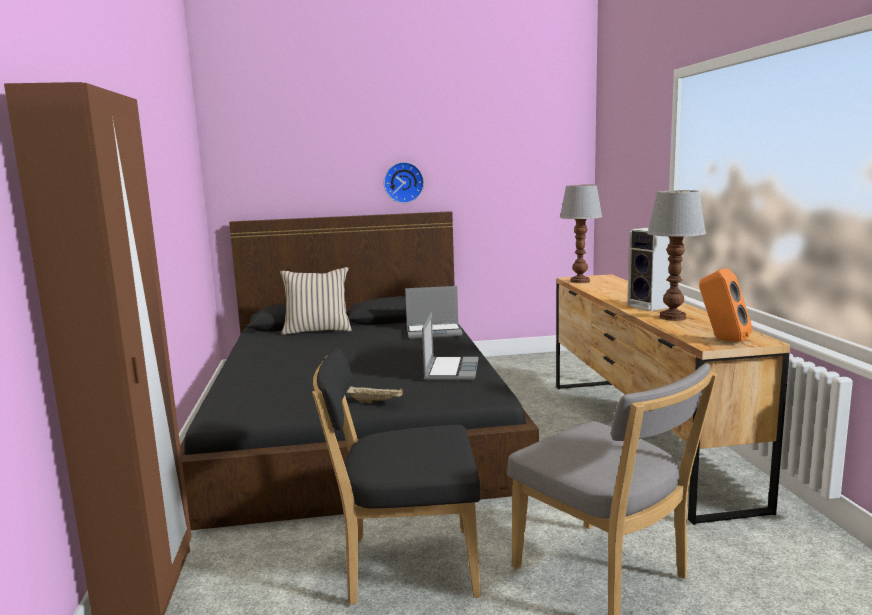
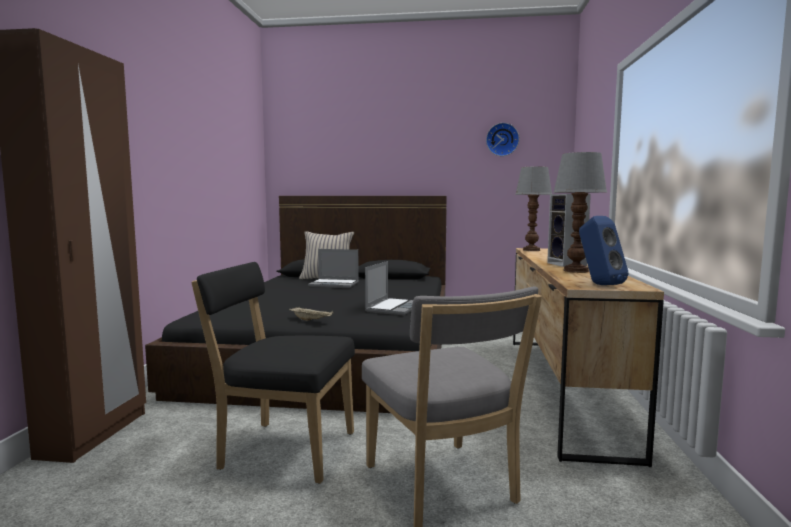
camera: 15 degrees right, 5 degrees down
(403, 182) = (410, 171): wall clock -> wall clock (502, 139)
(434, 332) = (411, 286): laptop -> laptop (335, 284)
(722, 340) = (598, 284): orange speaker -> blue speaker

